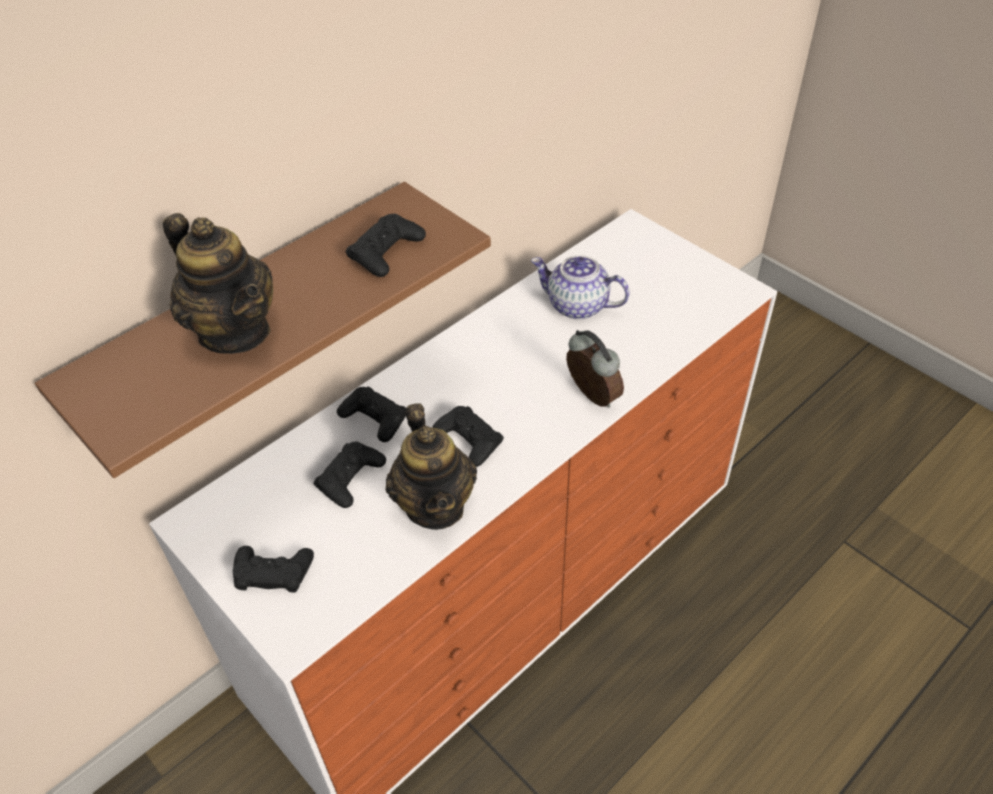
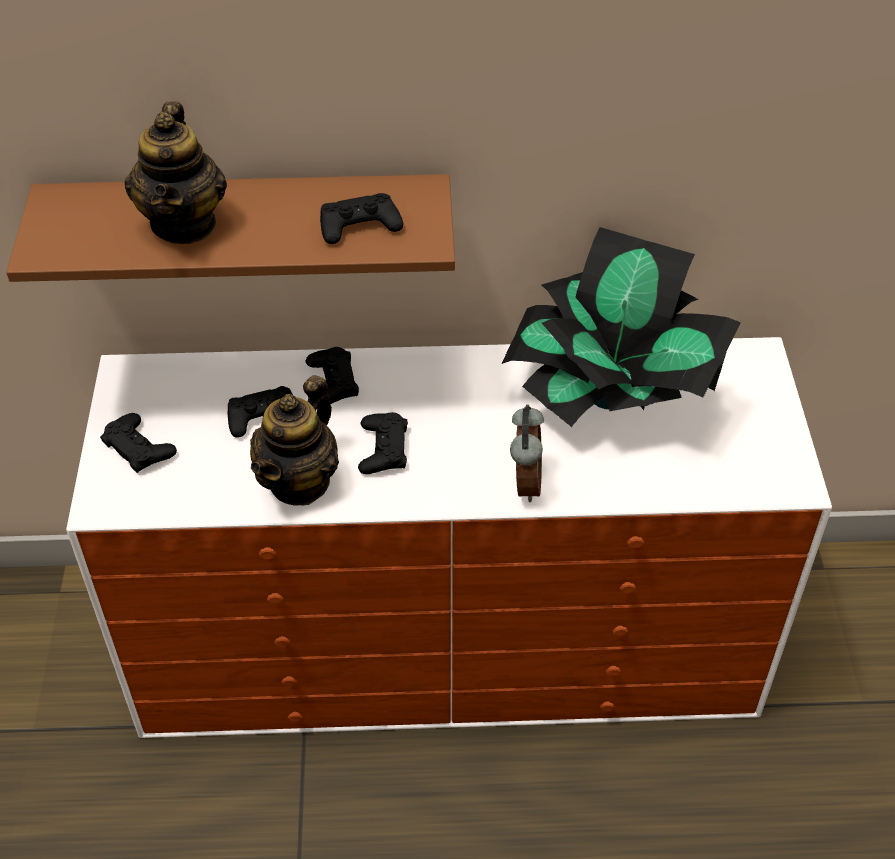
camera: 40 degrees right, 0 degrees up
(577, 306) = (611, 396): teapot -> potted plant

